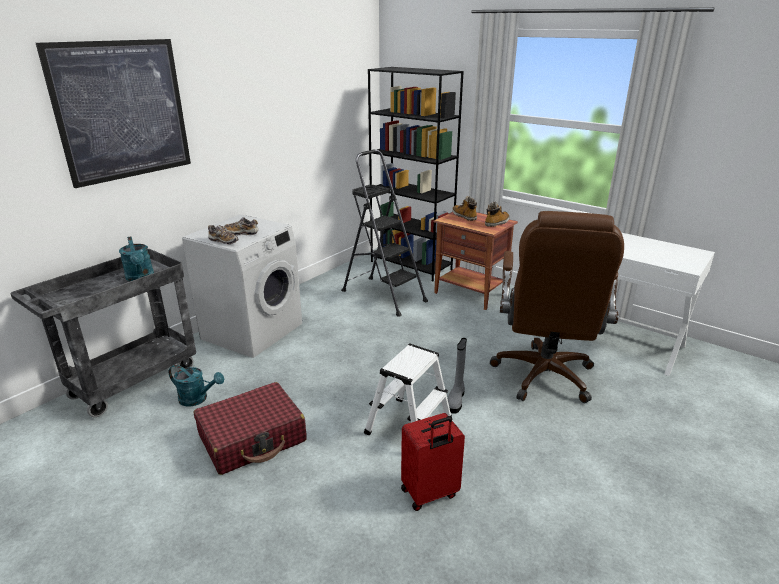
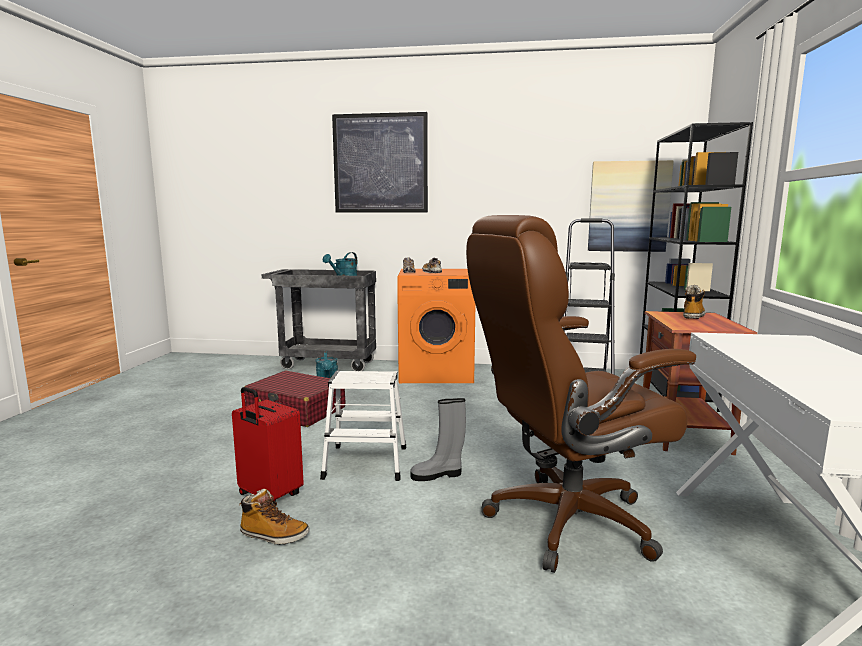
camera: 60 degrees right, 15 degrees down
(254, 331) = (436, 373): white washing machine -> orange washing machine
(344, 125) = (628, 206): none -> picture
(496, 223) = (715, 326): boot -> boot (274, 535)

